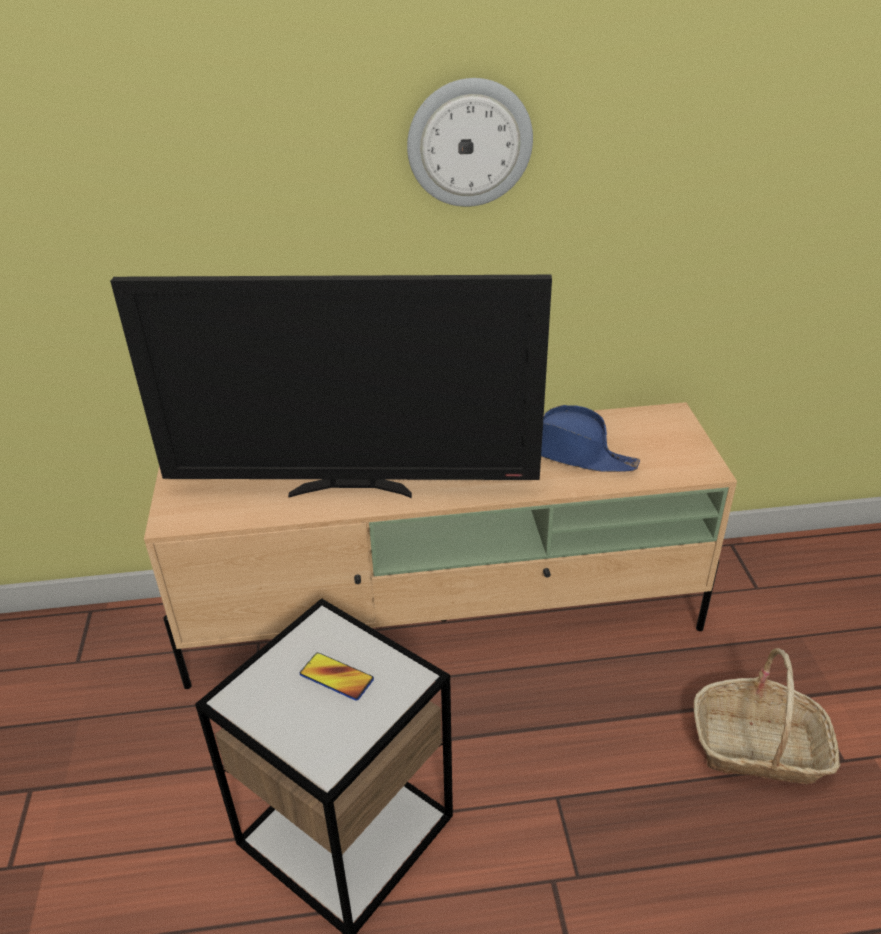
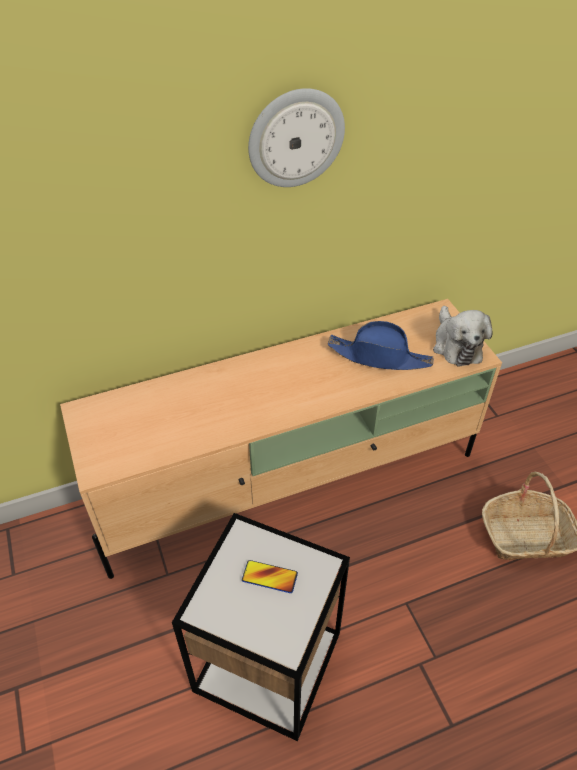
camera: 15 degrees left, 10 degrees up
(352, 488) = (228, 416): television -> none
(679, 453) = (456, 345): none -> plush toy

